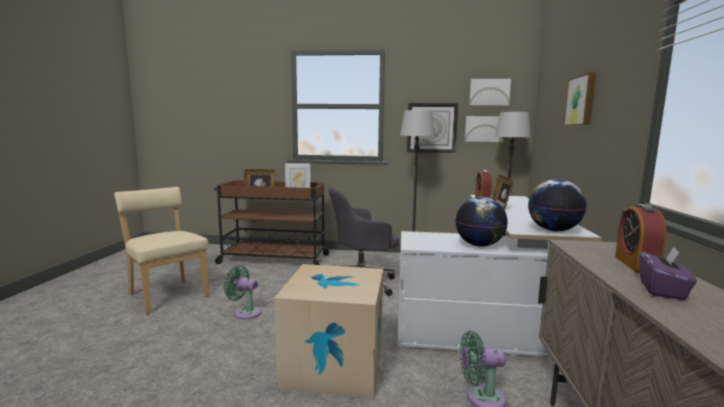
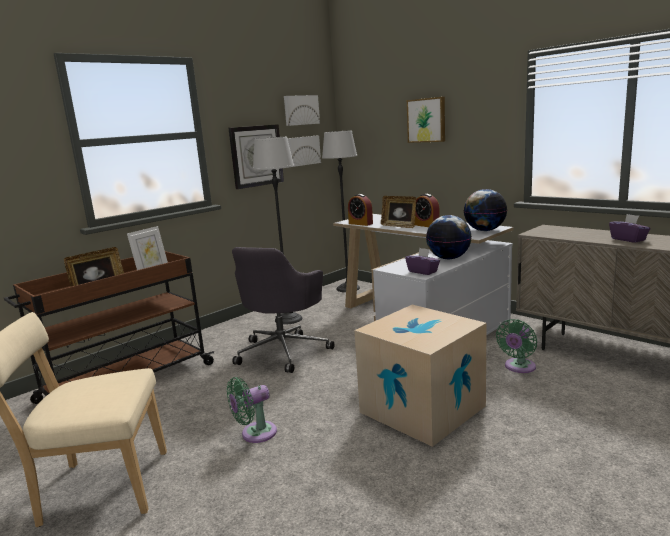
camera: 50 degrees left, 5 degrees up
(421, 244) = (423, 271): none -> purple tissue box
(636, 264) = (586, 233): alarm clock -> alarm clock (426, 225)

